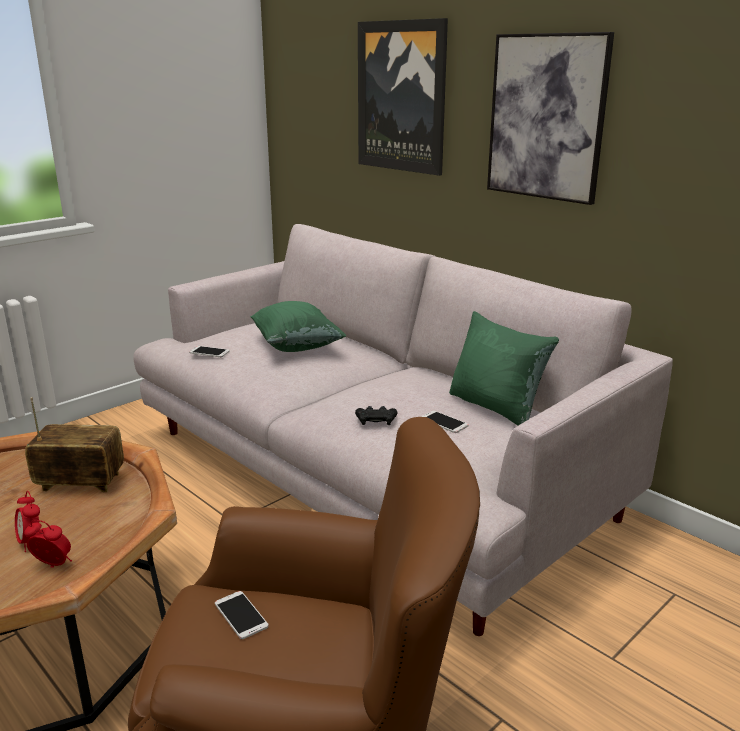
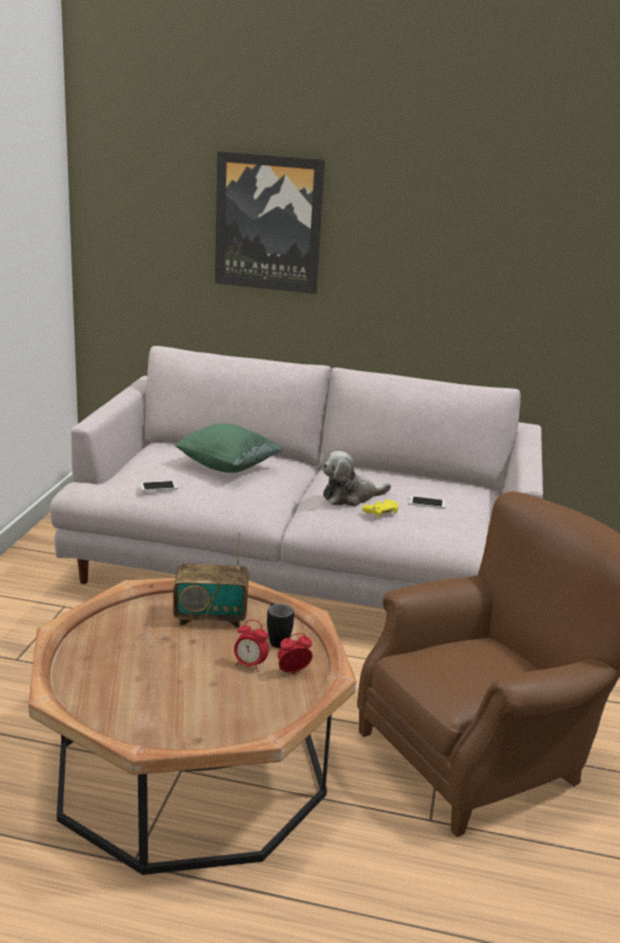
camera: 35 degrees left, 0 degrees up
(80, 483) = (211, 617): radio -> radio turned 150 degrees counterclockwise
(97, 524) = (276, 639): none -> black mug
(241, 615) = (447, 660): phone -> none
(370, 398) = (350, 497): none -> plush toy
(376, 420) = (381, 512): black game controller -> yellow game controller
(496, 407) = (441, 485): green pillow -> none
(546, 117) = (425, 247): picture -> none

